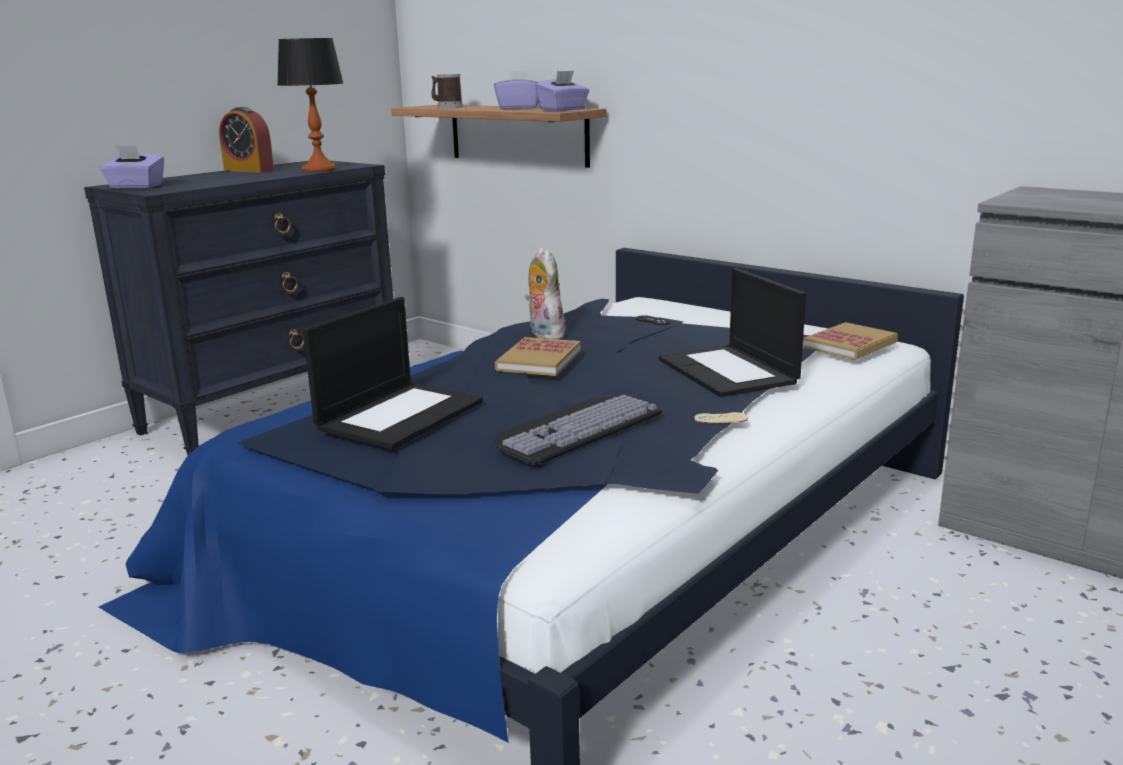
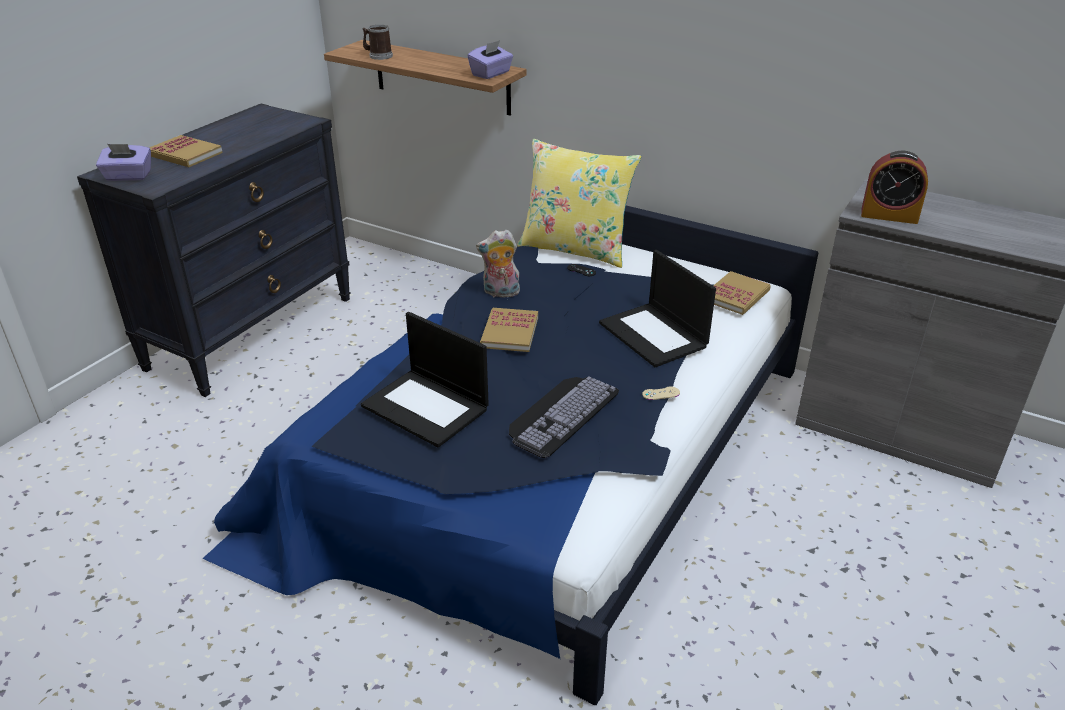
camera: 10 degrees left, 15 degrees up
(209, 178) = (185, 154): none -> book
(249, 170) = (211, 133): alarm clock -> alarm clock (889, 215)
(320, 169) = (278, 132): table lamp -> none
(400, 414) = (427, 407): laptop -> laptop turned 105 degrees clockwise
(518, 108) = (446, 63): purple tissue box -> none
(543, 334) = (500, 293): plush toy -> plush toy turned 60 degrees counterclockwise
(653, 309) = (575, 249): none -> yellow pillow

